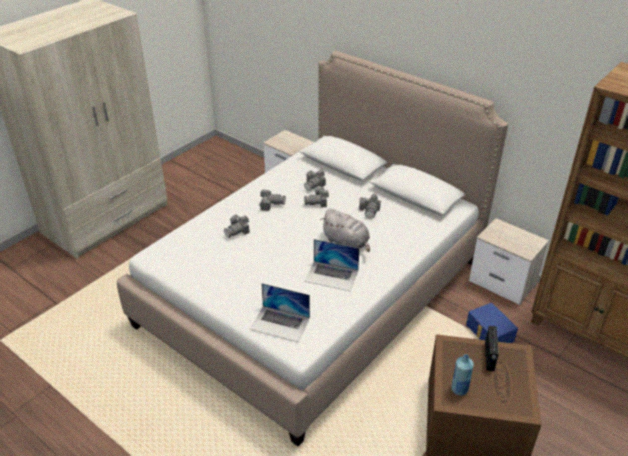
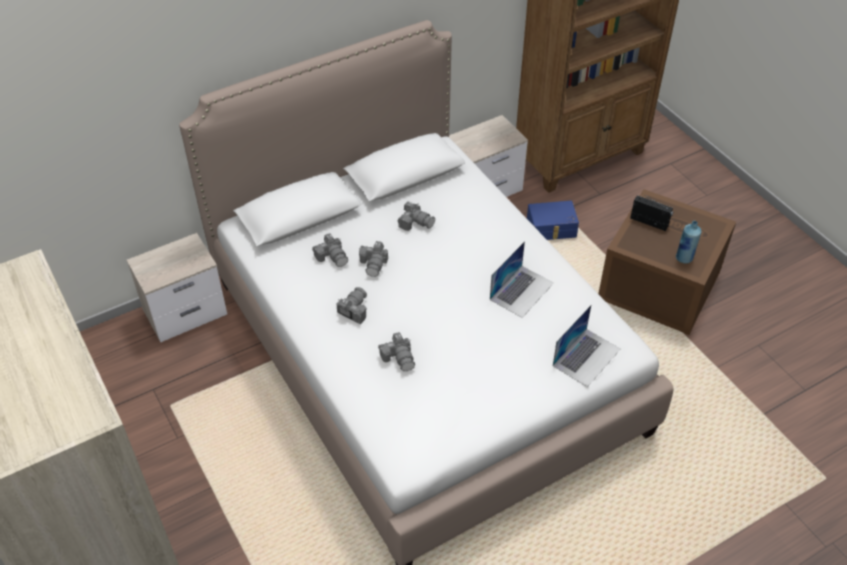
camera: 70 degrees left, 10 degrees up
(347, 243) = (468, 261): grey plush toy -> none

